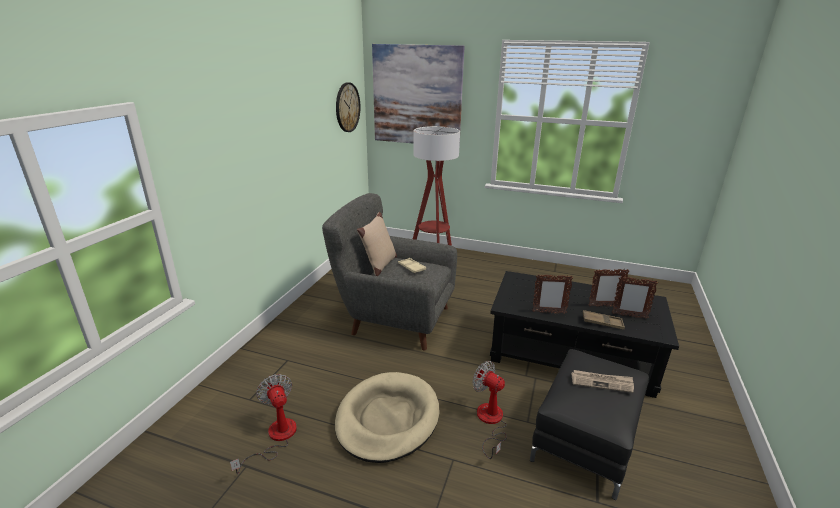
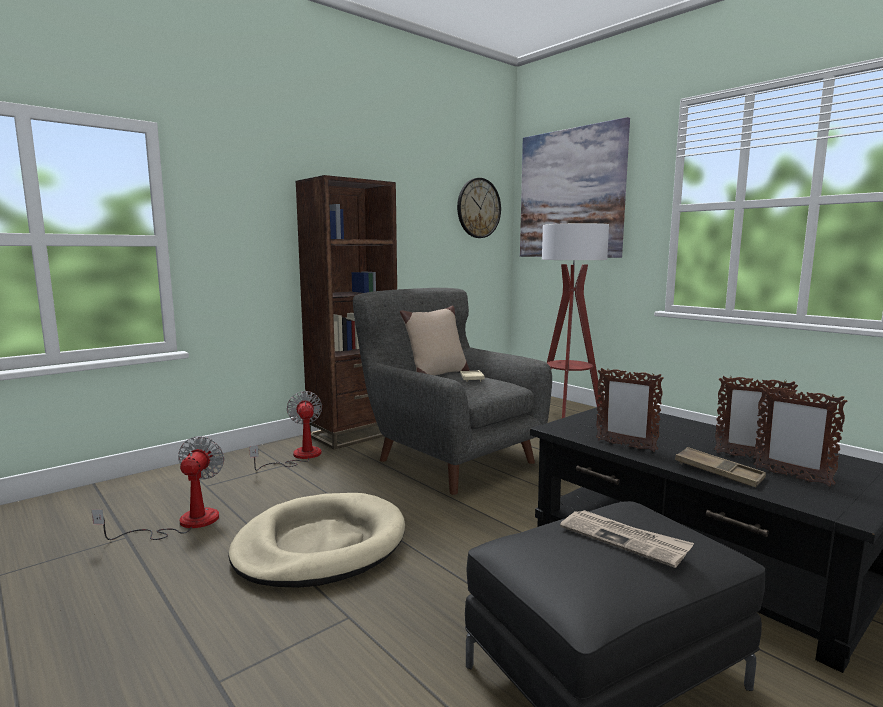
camera: 30 degrees right, 15 degrees down
(306, 313) = (354, 434): none -> brown bookcase
(490, 422) = (455, 594): fan -> fan (299, 457)

